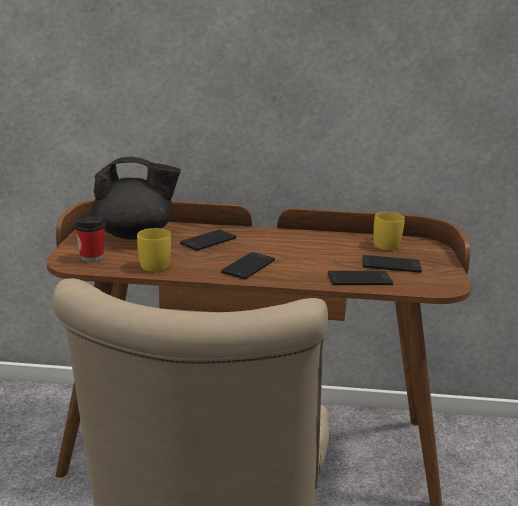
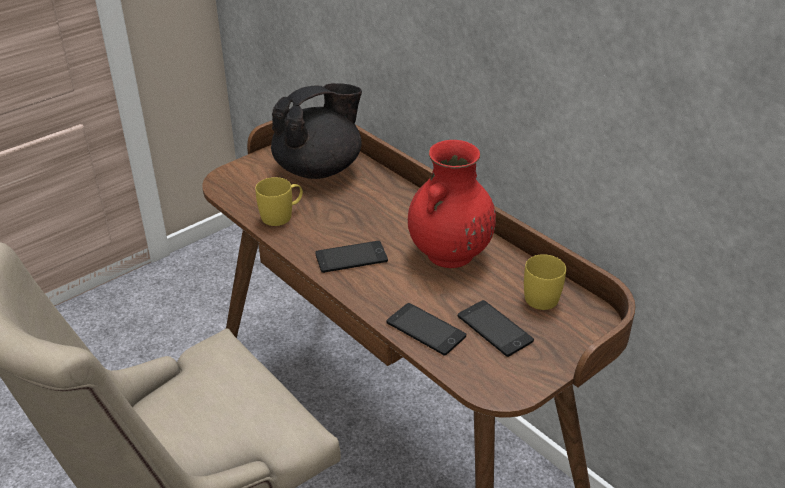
camera: 45 degrees right, 15 degrees up
(92, 257) = (246, 183): cup -> none
(135, 235) = (319, 169): black teapot -> black teapot turned 75 degrees counterclockwise
(208, 241) = (369, 205): phone -> none
(302, 245) = (449, 255): none -> red vase

